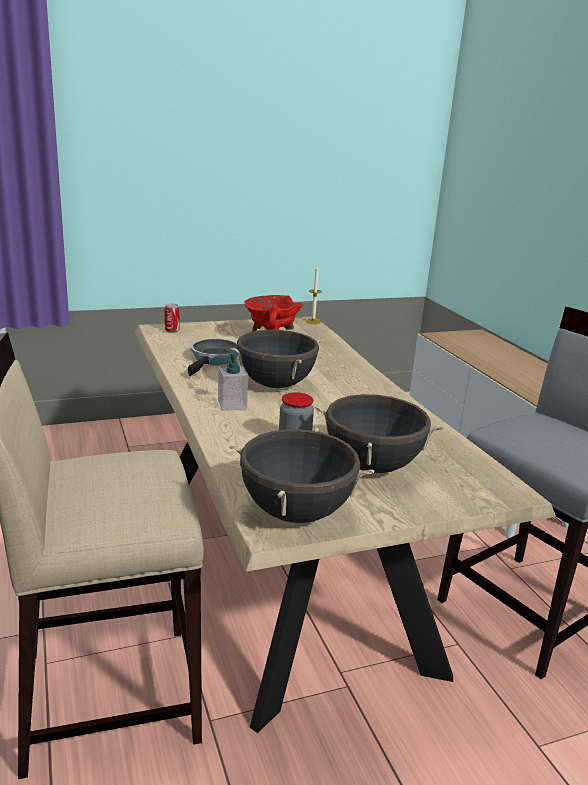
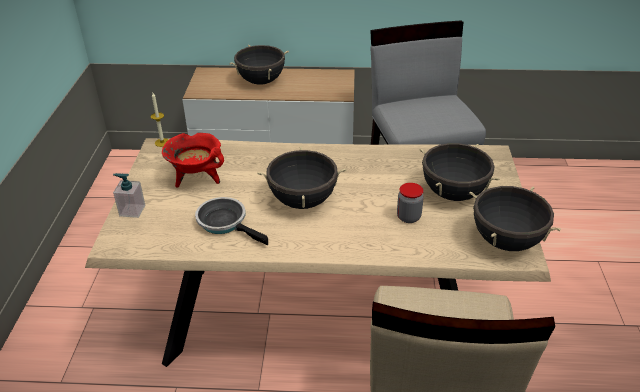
camera: 65 degrees left, 15 degrees up
(172, 331) = (127, 236): can -> none
(232, 405) = (333, 233): soap dispenser -> soap dispenser (132, 210)
(502, 357) = (261, 81): none -> black cooking pot

